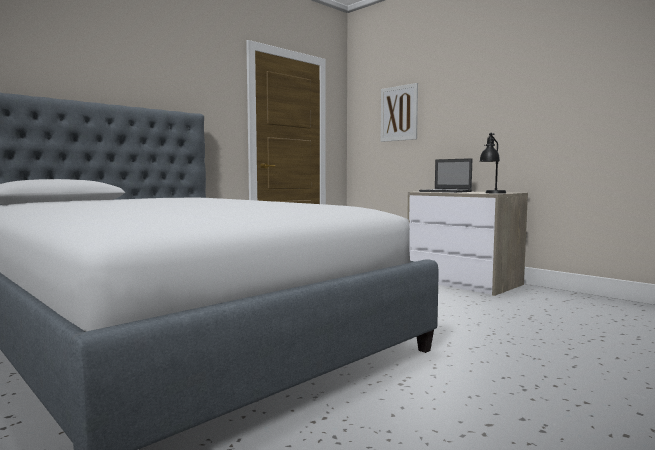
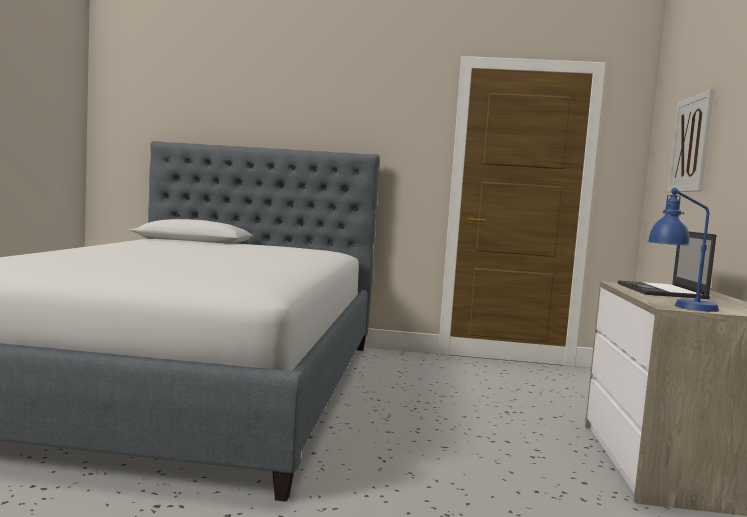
camera: 50 degrees right, 0 degrees up
(492, 193) = (678, 306): black table lamp -> blue table lamp

